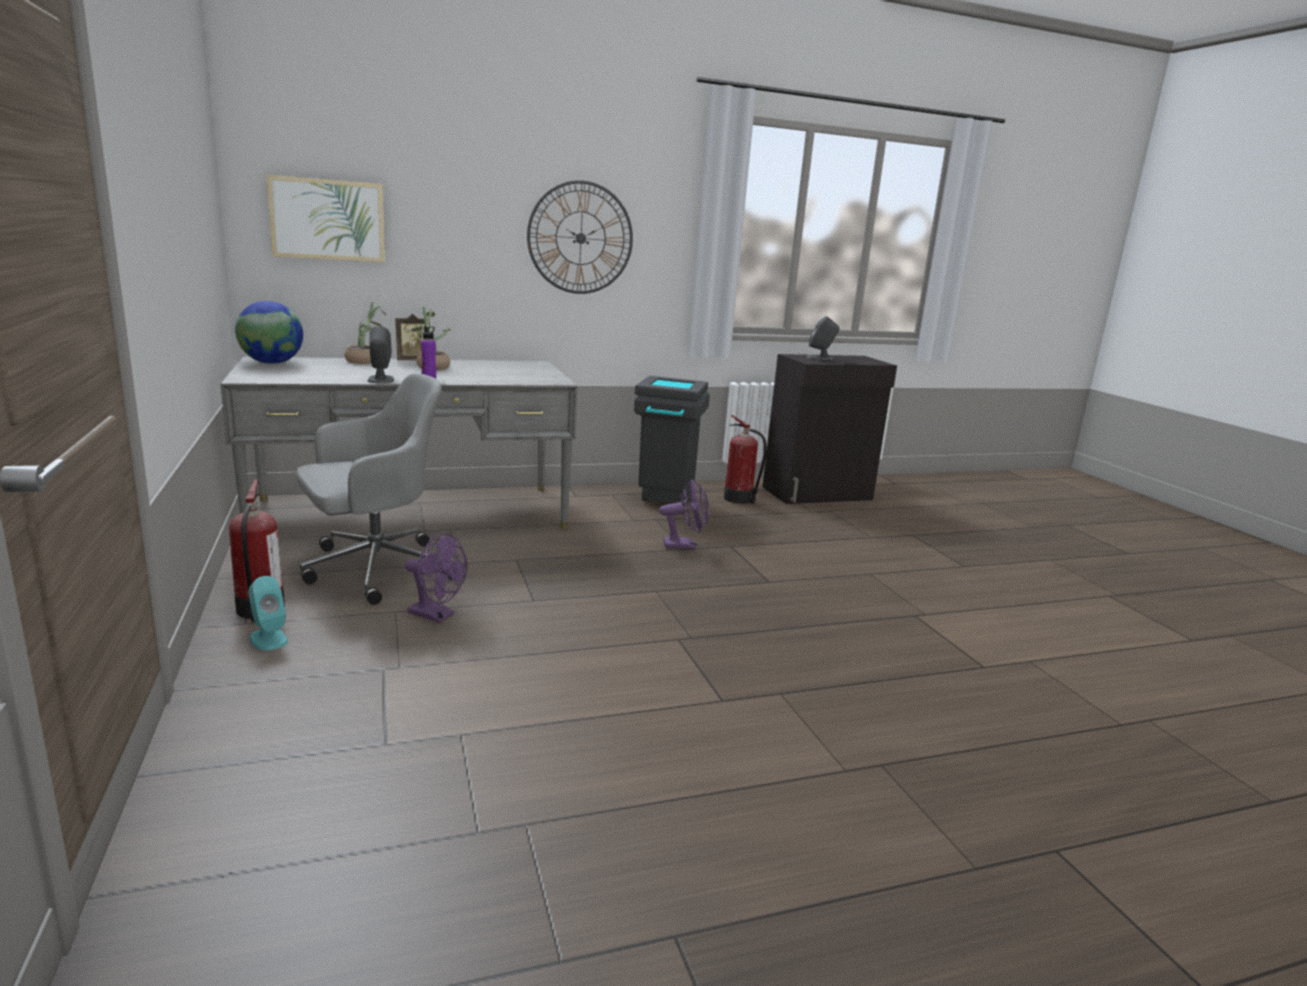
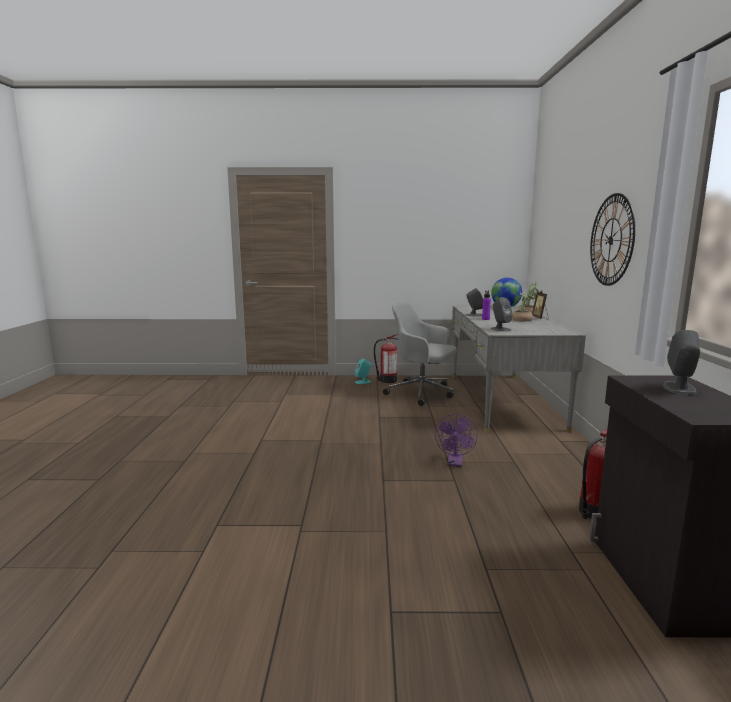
camera: 110 degrees right, 5 degrees down
(328, 219) = (544, 237): picture -> none
(374, 570) = (422, 393): grey office chair -> grey office chair turned 135 degrees clockwise
(437, 615) = (371, 401): purple fan -> none
(527, 379) = (500, 329): none -> grey speaker
(664, 501) = (564, 472): grey trash can -> none

